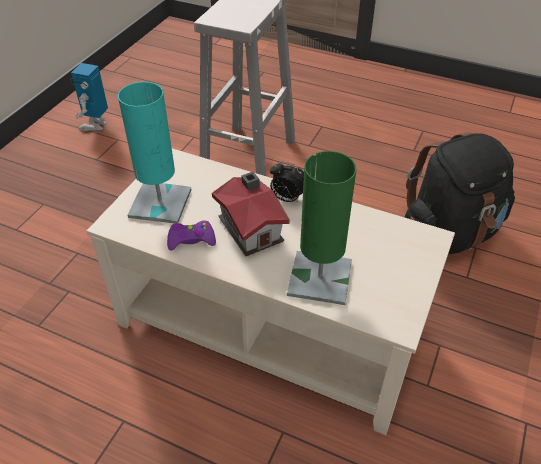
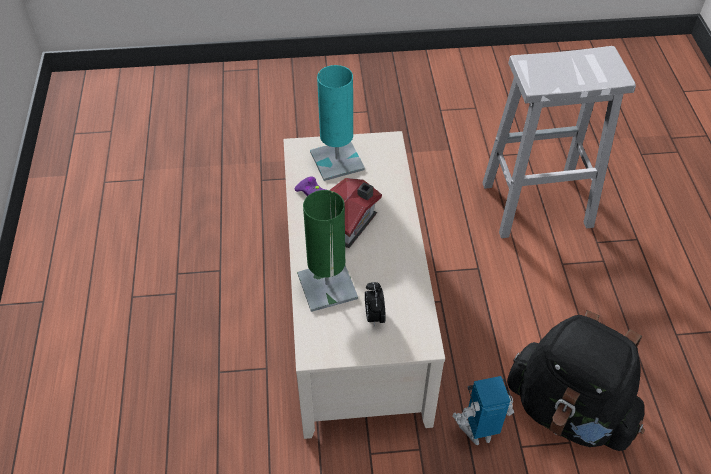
camera: 60 degrees right, 5 degrees up
(96, 125) = (479, 84): toy robot -> toy robot (478, 431)
(286, 198) = (398, 230): alarm clock -> alarm clock (374, 316)

